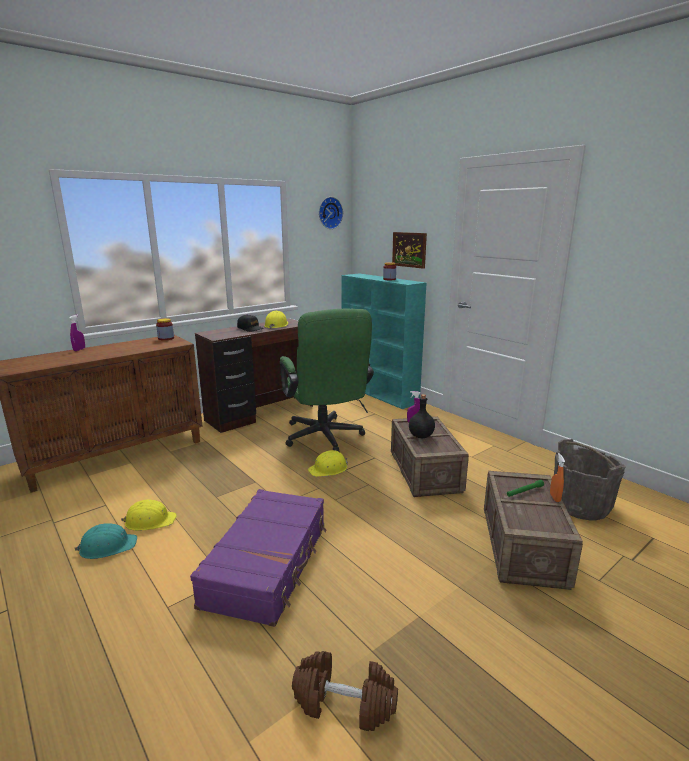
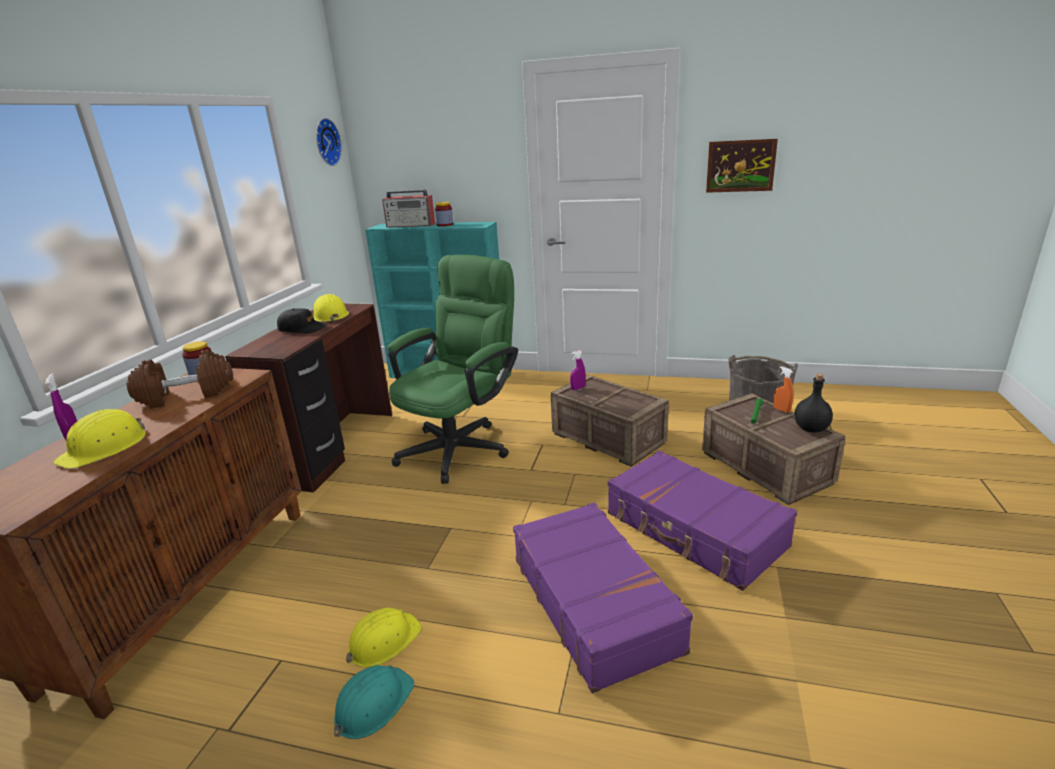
camera: 35 degrees left, 5 degrees up
(325, 438) = (461, 446): green office chair -> green office chair turned 90 degrees counterclockwise
(328, 469) = (513, 476): yellow hard hat -> yellow hard hat (105, 448)
(345, 703) = (826, 671): brown dumbbell -> brown dumbbell (187, 395)
(370, 277) = (411, 225): none -> radio
(394, 559) = (694, 530): none -> purple suitcase
(409, 249) = (459, 183): picture -> picture (740, 166)
(420, 436) = (604, 399): black bottle -> black bottle (811, 429)

